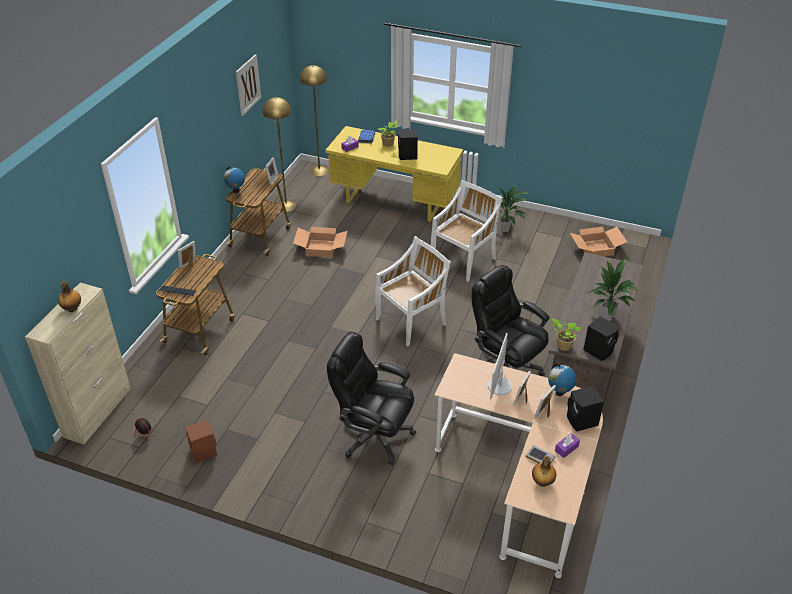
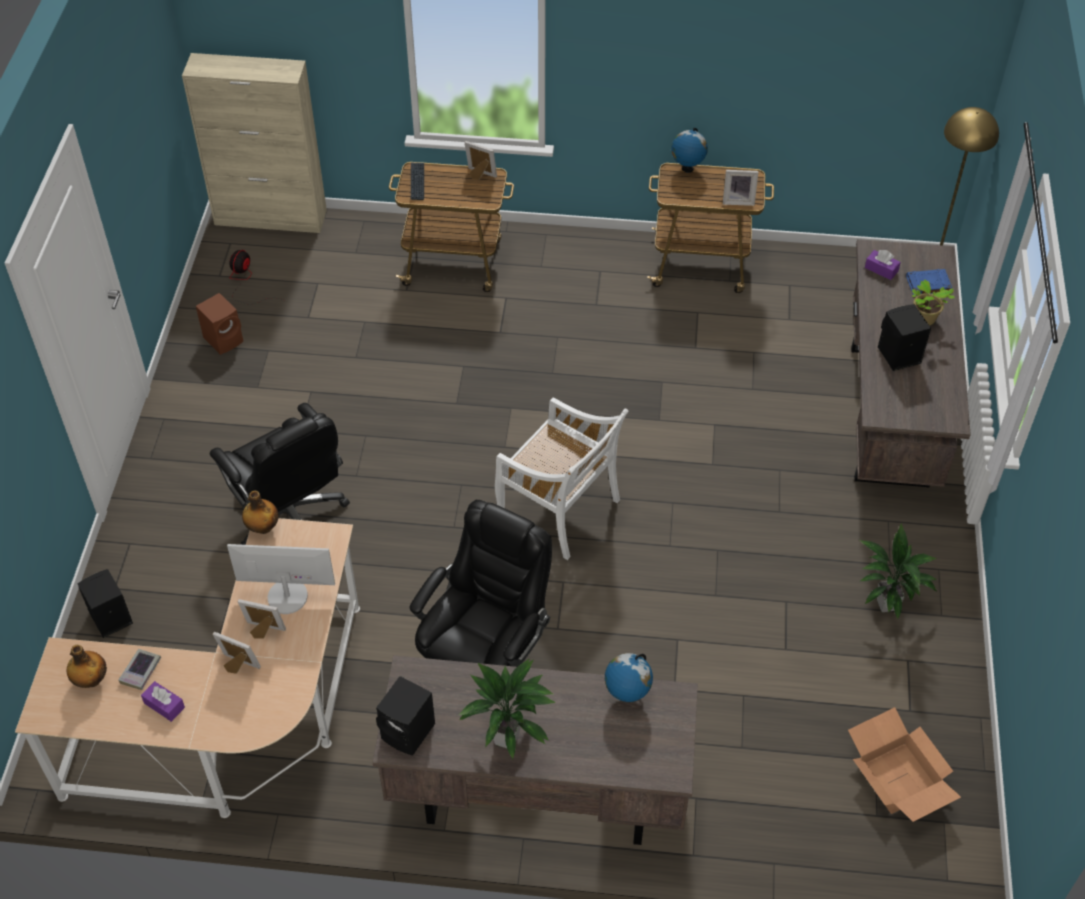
camera: 75 degrees right, 10 degrees up
(72, 309) = (249, 72): bottle -> bottle (263, 527)
(248, 85) = (821, 46): picture -> none
(286, 206) = (800, 272): yellow floor lamp -> none
(321, 248) = (705, 347): cardboard box -> none
(374, 435) = (290, 517): black office chair -> black office chair turned 135 degrees clockwise
(395, 202) = (890, 416): yellow desk -> brown desk
(464, 260) = (759, 554): white chair -> none
(559, 393) = (288, 682): globe -> globe (627, 695)
(563, 346) = (407, 675): potted plant -> none
(582, 421) = (227, 722): black speaker -> black speaker (109, 618)

